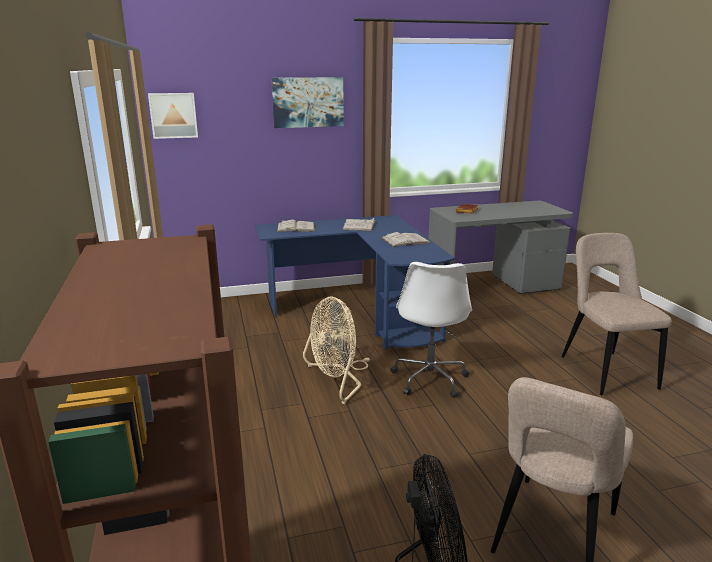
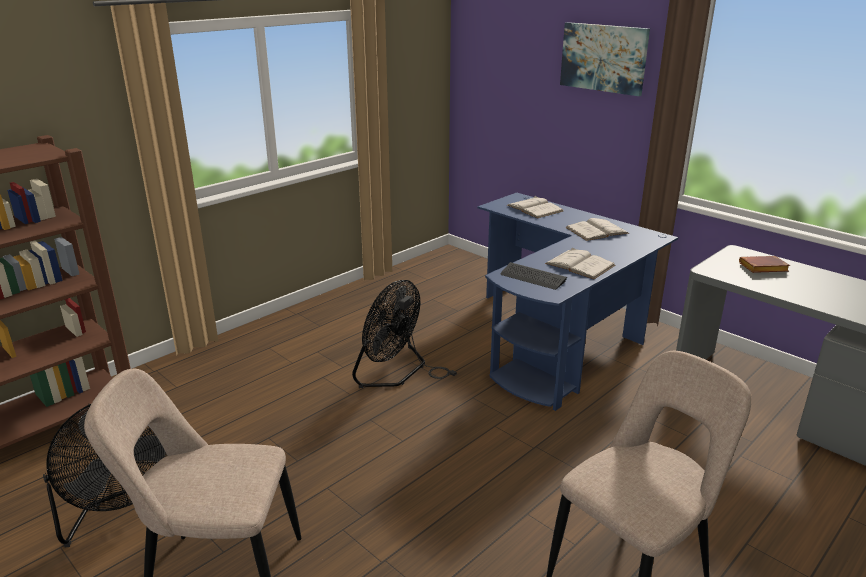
camera: 60 degrees right, 5 degrees up
(173, 115) = (475, 55): picture -> none
(339, 378) = (403, 370): beige fan -> black fan
(410, 254) = (532, 277): none -> keyboard
(429, 380) = (450, 424): white office chair -> none

